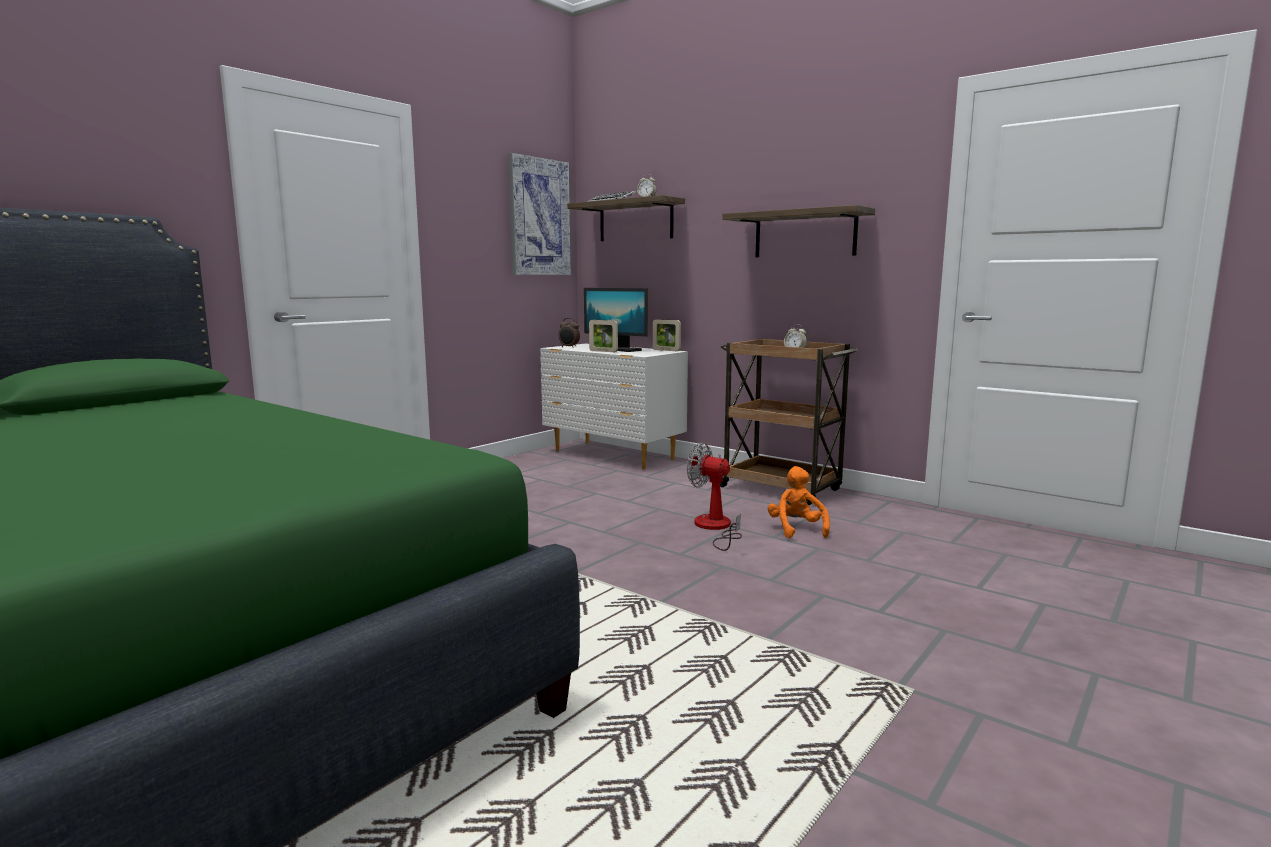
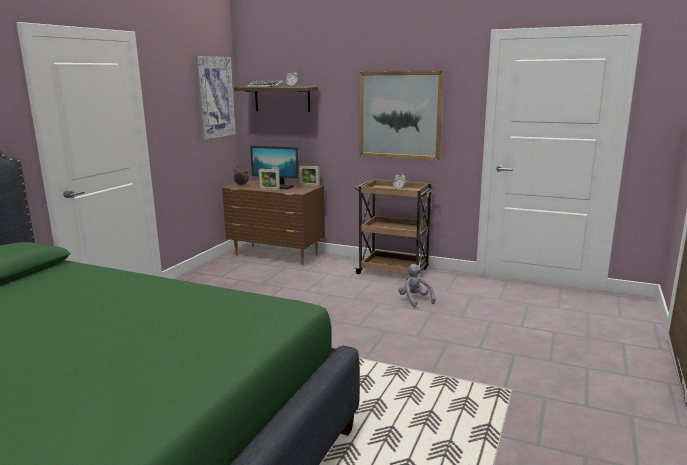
camera: 15 degrees left, 5 degrees up
(613, 455) = (276, 255): white dresser -> brown dresser
(715, 528) = (369, 305): fan -> none
(796, 529) = (415, 300): orange plush toy -> grey plush toy
(804, 234) = (400, 115): shelf -> picture

